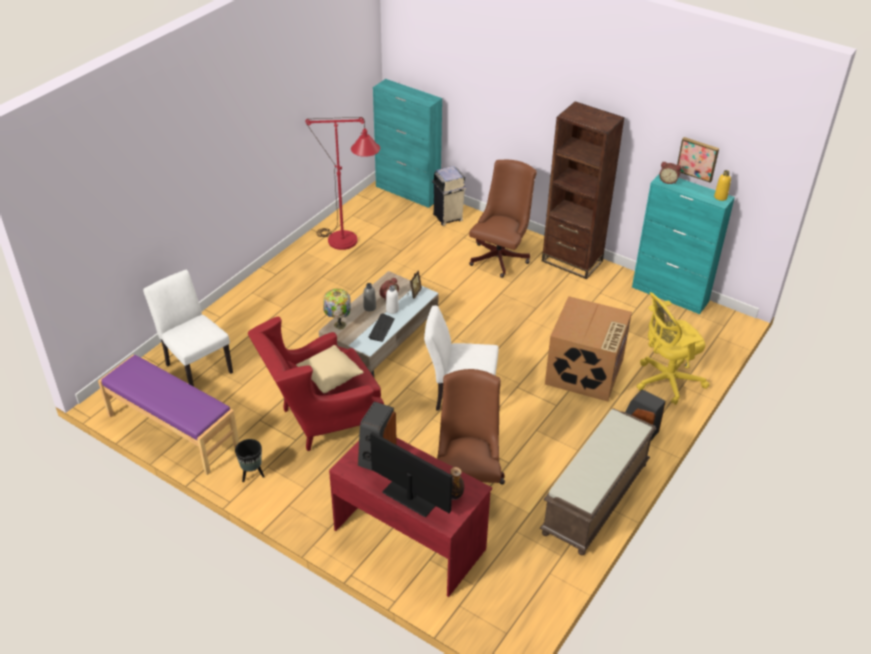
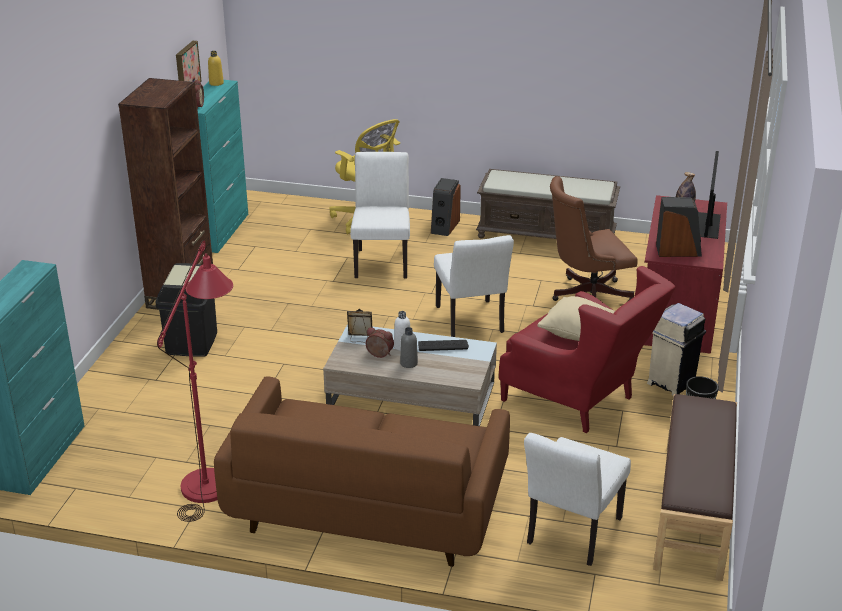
camera: 110 degrees left, 10 degrees down
(172, 431) = (694, 510): purple bench -> brown bench
(282, 293) = (367, 507): none -> brown sofa
(338, 325) = (459, 377): table lamp -> none
(448, 217) = (108, 403): beige trash can -> beige trash can (672, 383)
(501, 256) = (191, 343): brown office chair -> black trash can
(585, 372) = (382, 260): cardboard box -> white chair

